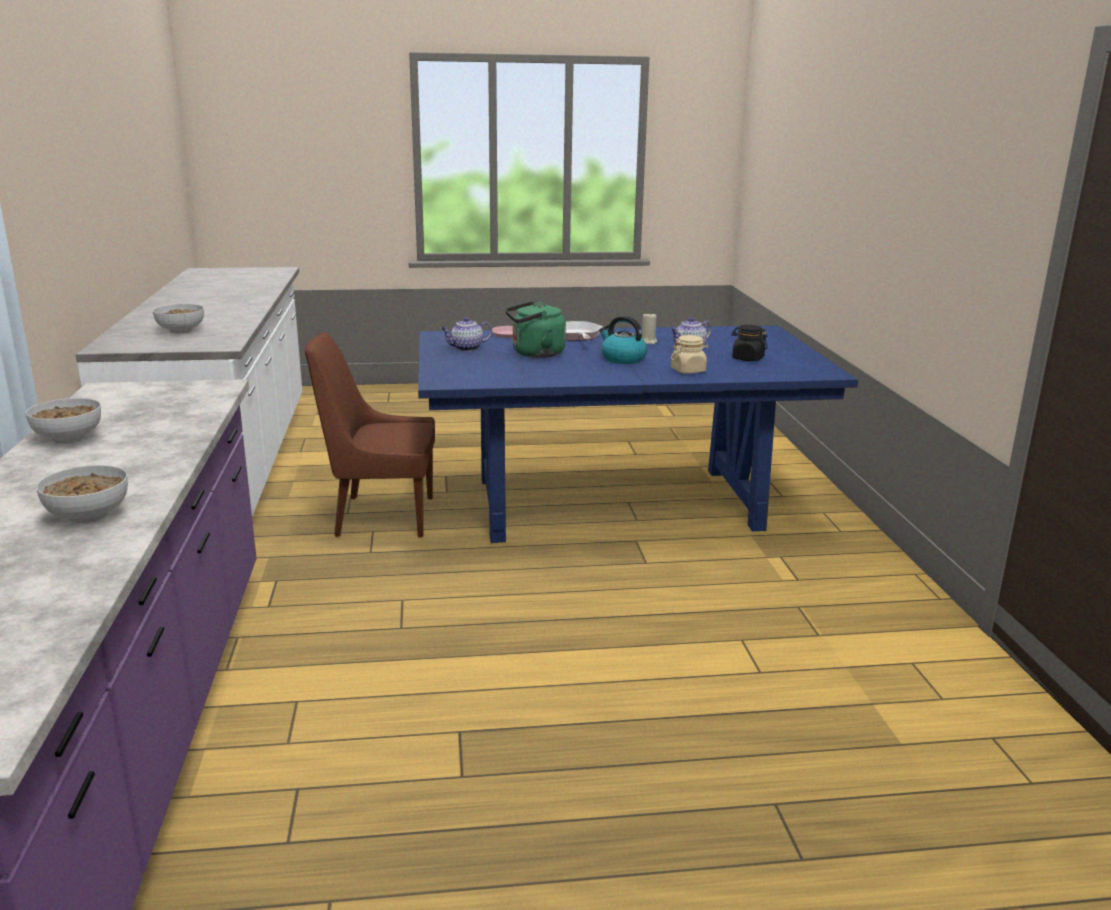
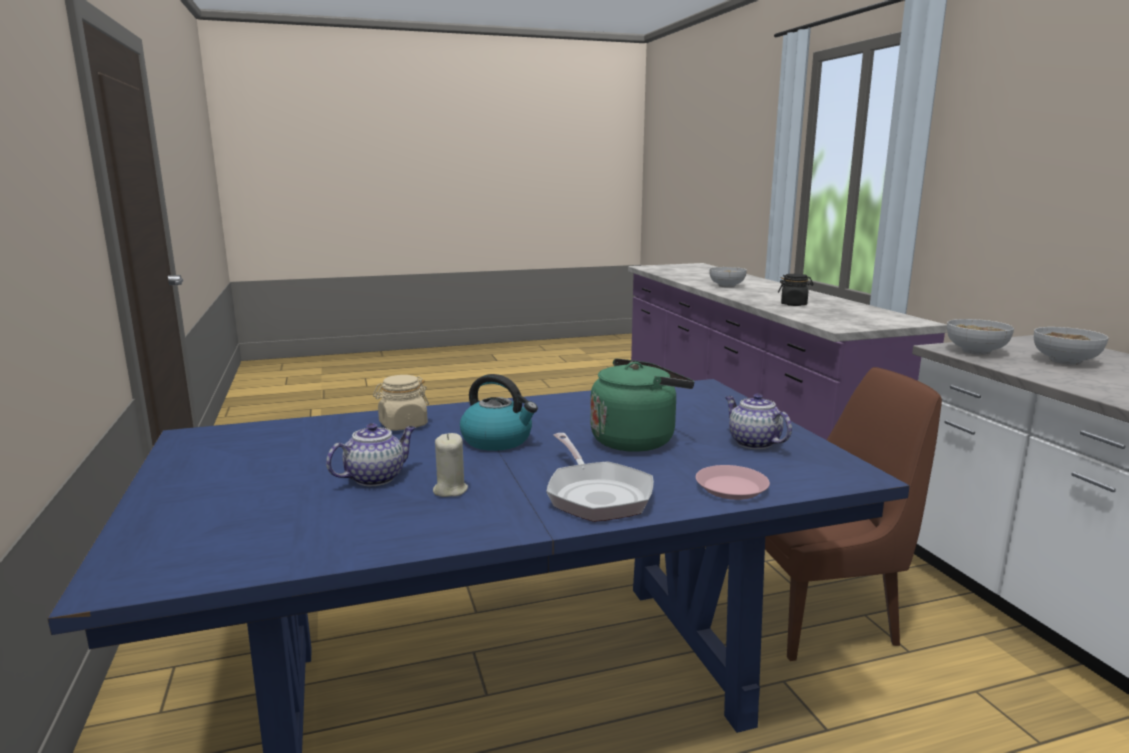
camera: 170 degrees right, 5 degrees down
(68, 438) = (829, 301): bowl -> bowl (975, 351)
(466, 348) = (753, 442): teapot -> teapot turned 90 degrees counterclockwise
(747, 358) = (288, 458): black jar -> black jar (794, 304)

